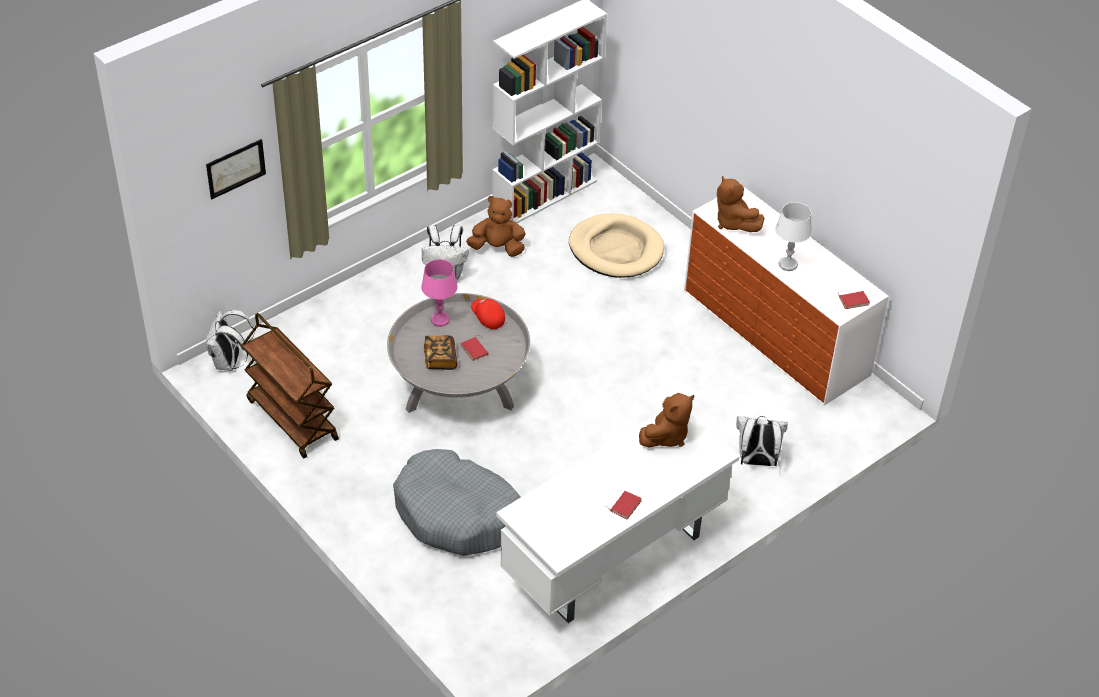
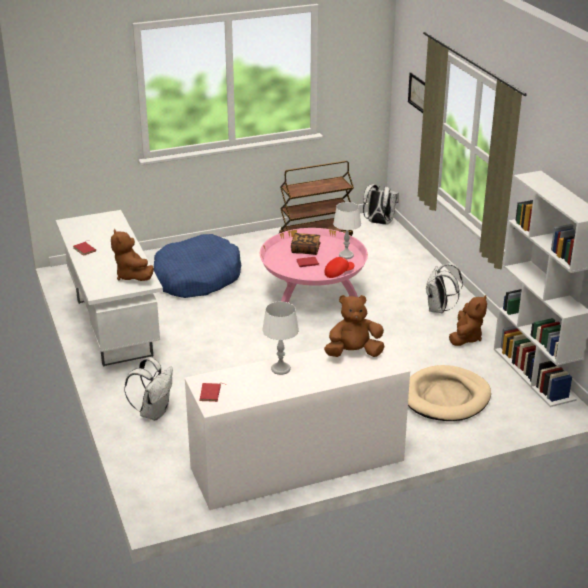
camera: 110 degrees right, 15 degrees down
(440, 320) = (346, 255): pink table lamp -> white table lamp
(457, 514) = (196, 278): grey dog bed -> blue dog bed
(459, 387) = (313, 296): grey coffee table -> pink coffee table

